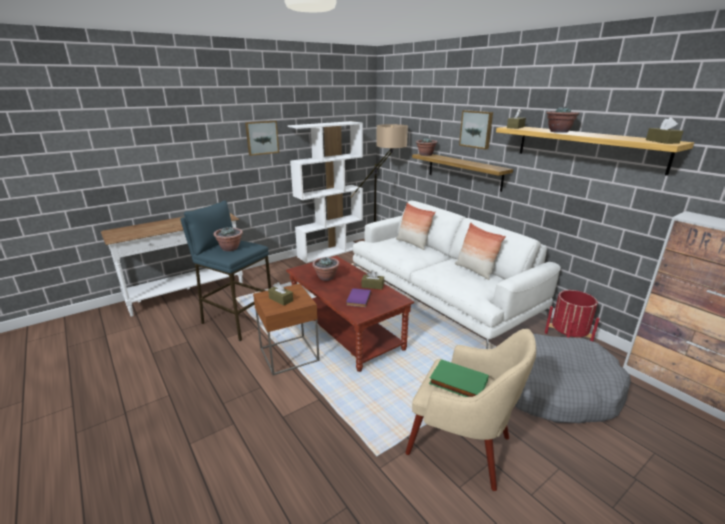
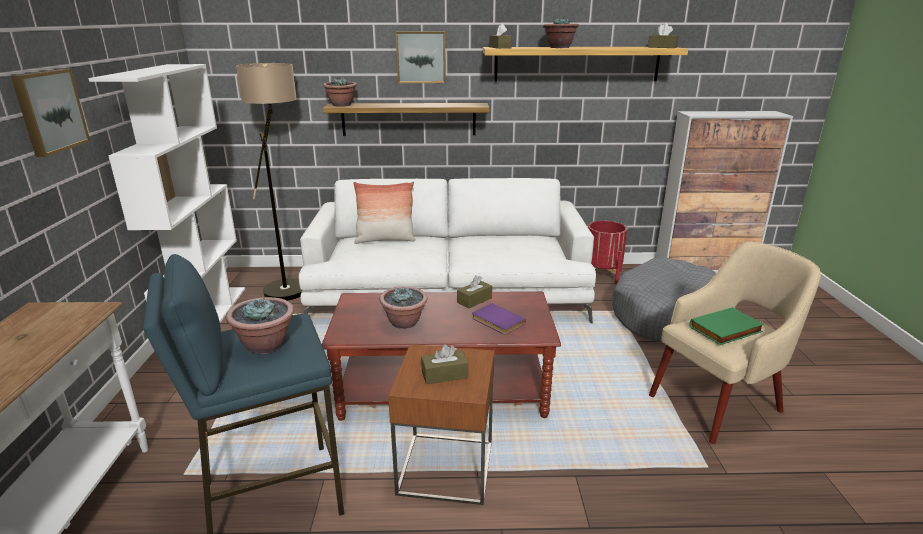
camera: 55 degrees left, 0 degrees up
(475, 271) = (505, 239): pillow -> none

